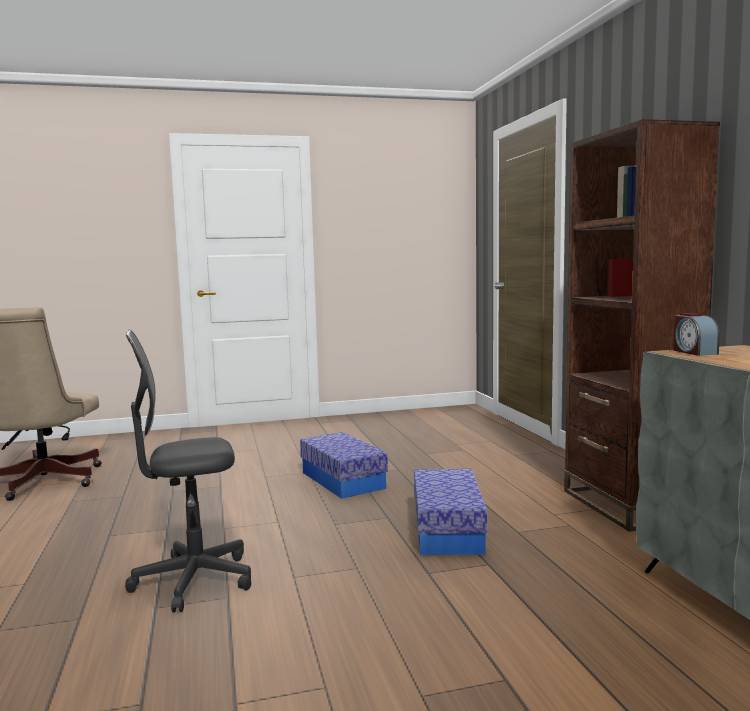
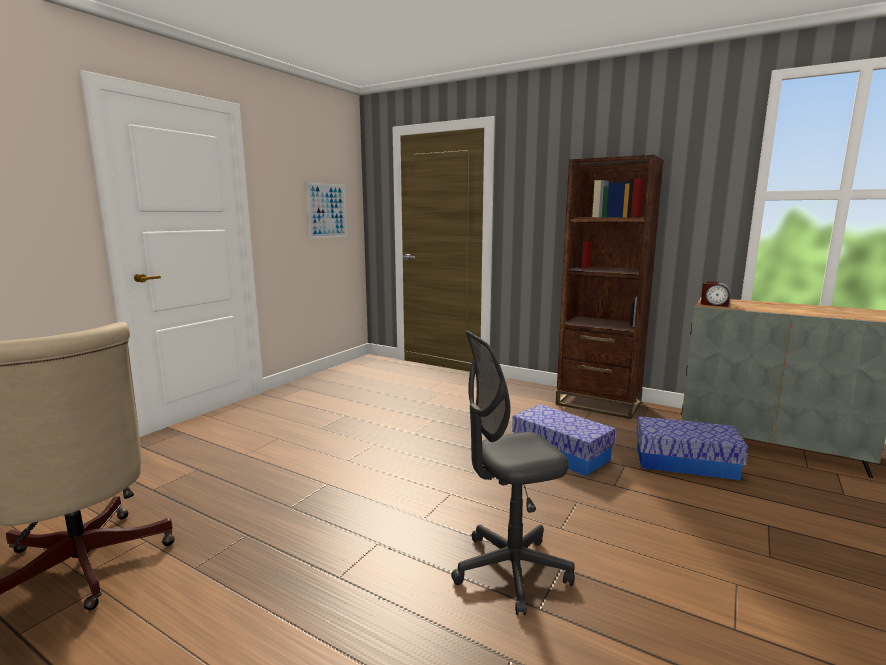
camera: 45 degrees left, 5 degrees up
(193, 581) = (511, 570): grey office chair -> grey office chair turned 45 degrees clockwise
(342, 480) = (417, 442): storage box -> storage box (685, 462)
(417, 233) = (327, 210): none -> picture

